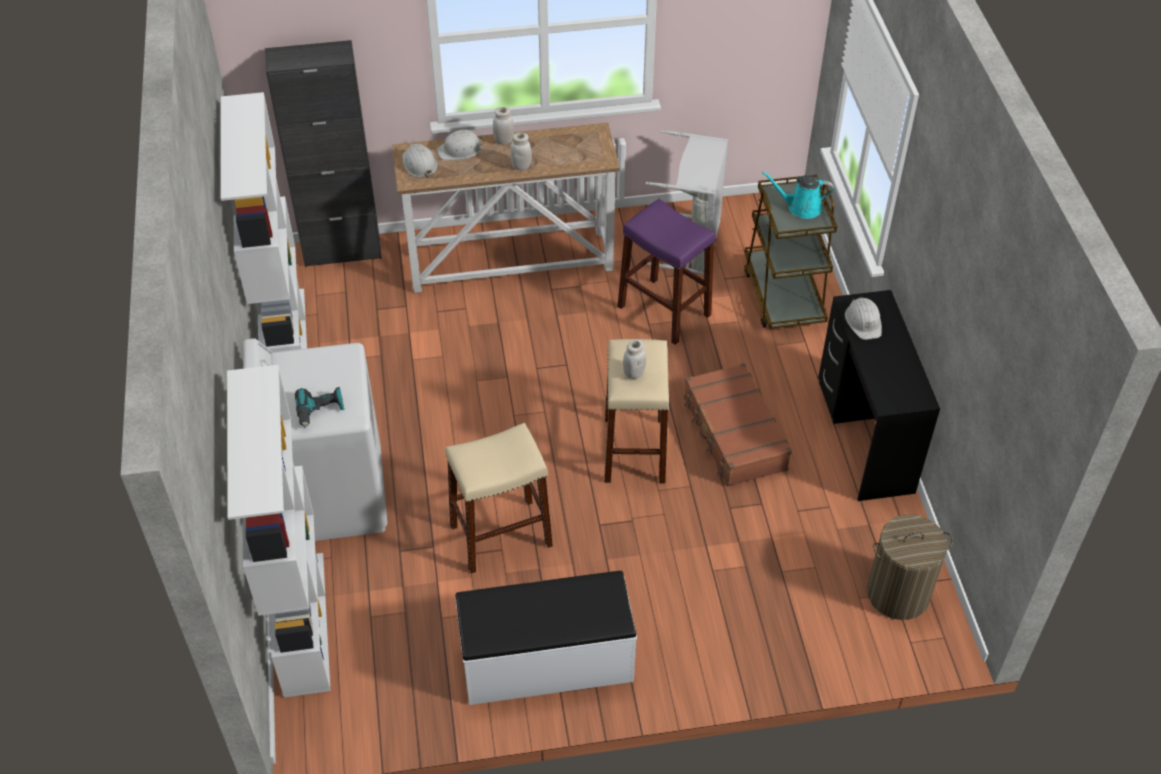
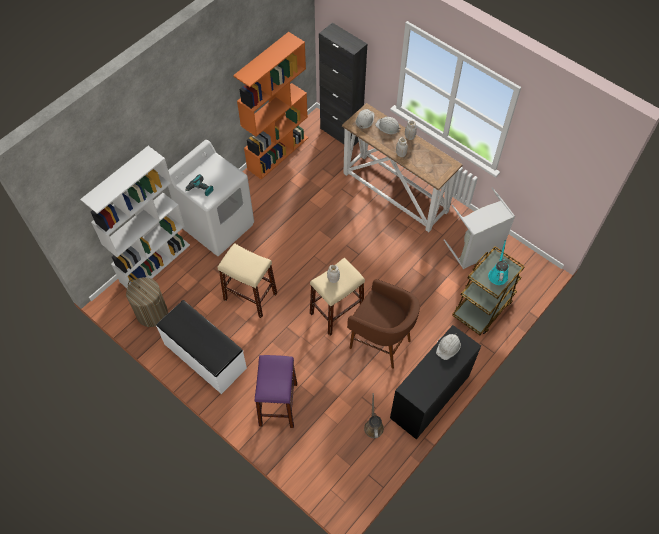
camera: 50 degrees right, 10 degrees up
(286, 340) = (278, 153): white bookcase -> orange bookcase
(664, 311) = (425, 268): purple stool -> purple stool (278, 404)
(734, 434) = (381, 343): brown suitcase -> brown stool
(801, 207) = (498, 274): turquoise watering can -> turquoise watering can turned 45 degrees clockwise
(854, 527) = (373, 426): none -> brown watering can
(898, 593) = (352, 467): laundry basket -> laundry basket (152, 313)

